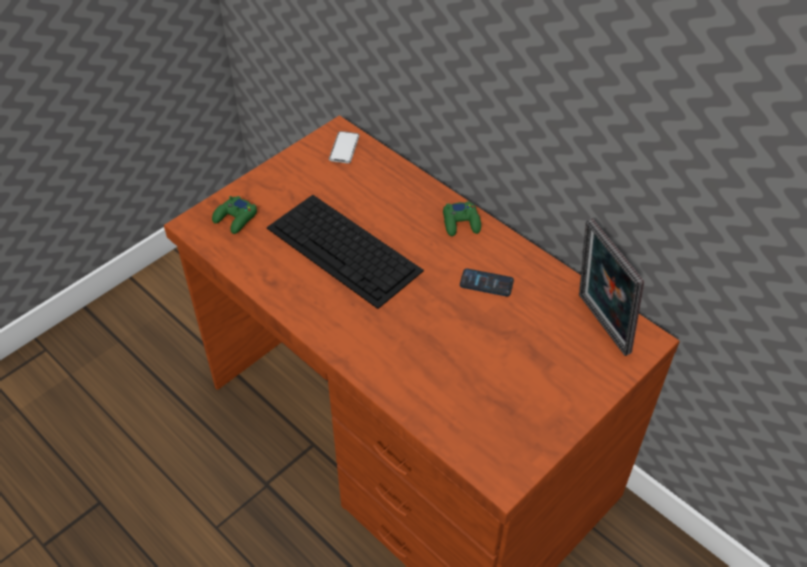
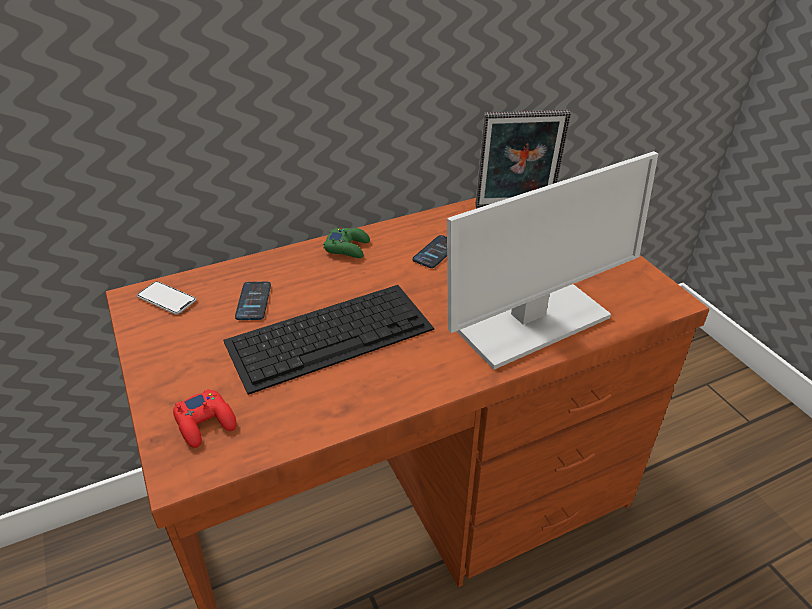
camera: 70 degrees left, 10 degrees down
(235, 218) = (206, 422): green game controller -> red game controller
(363, 193) = (253, 301): none -> phone
(414, 372) = (531, 323): none -> monitor

